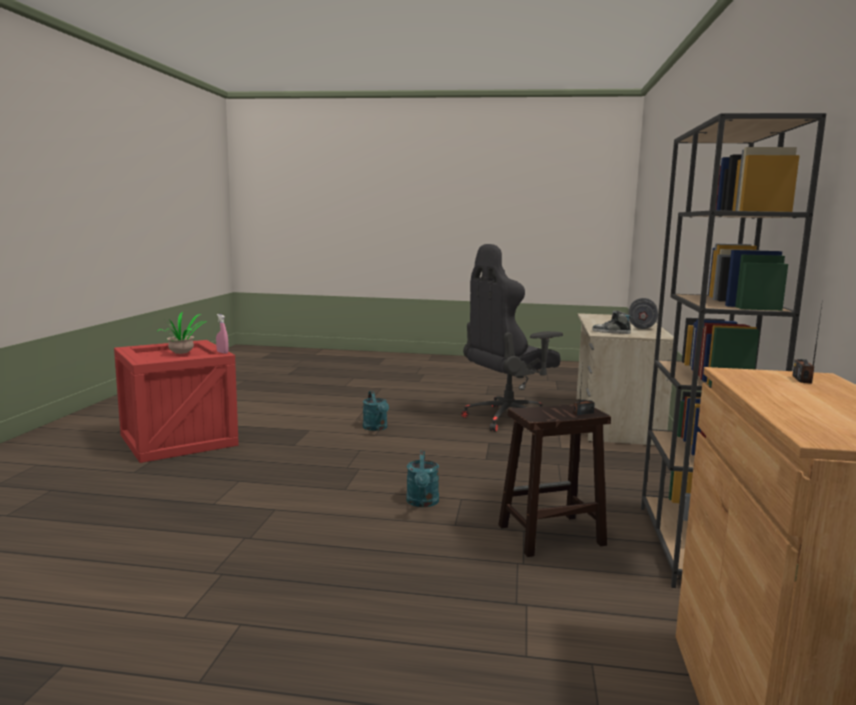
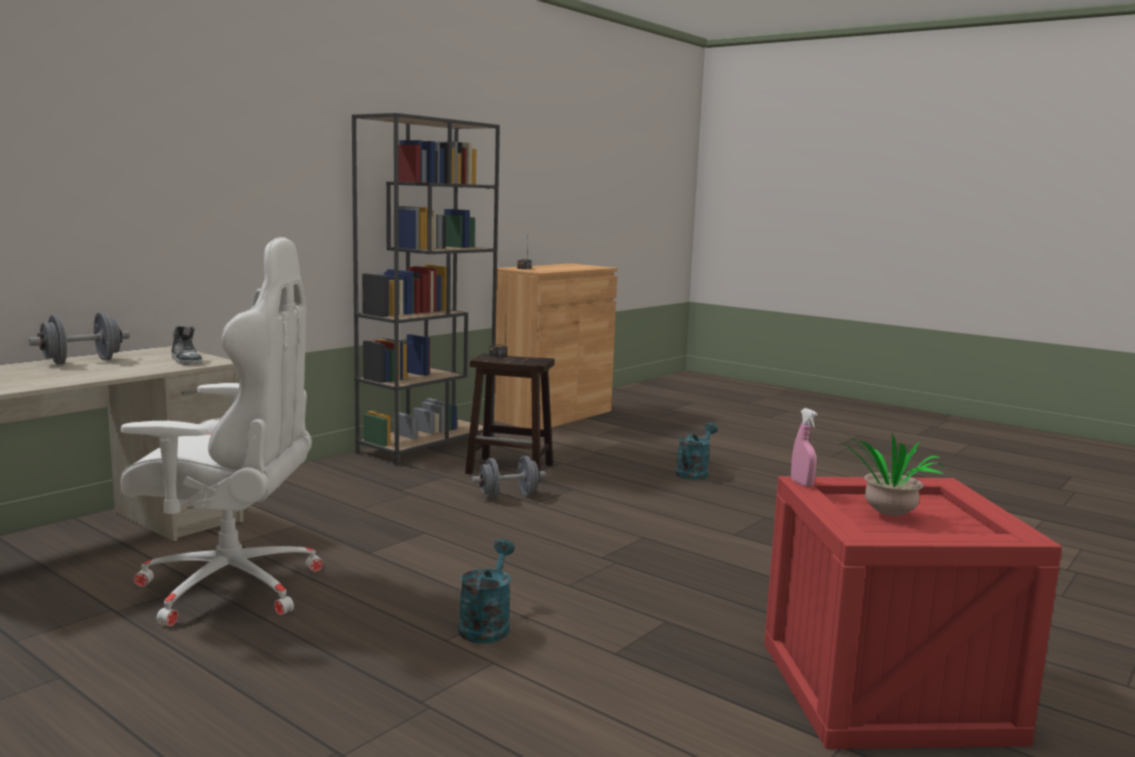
camera: 150 degrees left, 0 degrees up
(422, 503) = (577, 508): turquoise watering can -> turquoise watering can (694, 472)
(491, 500) = (508, 496): none -> grey dumbbell
(508, 419) = (228, 587): black office chair -> white office chair

